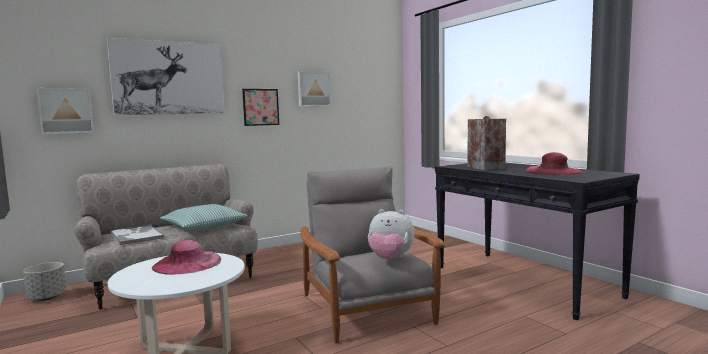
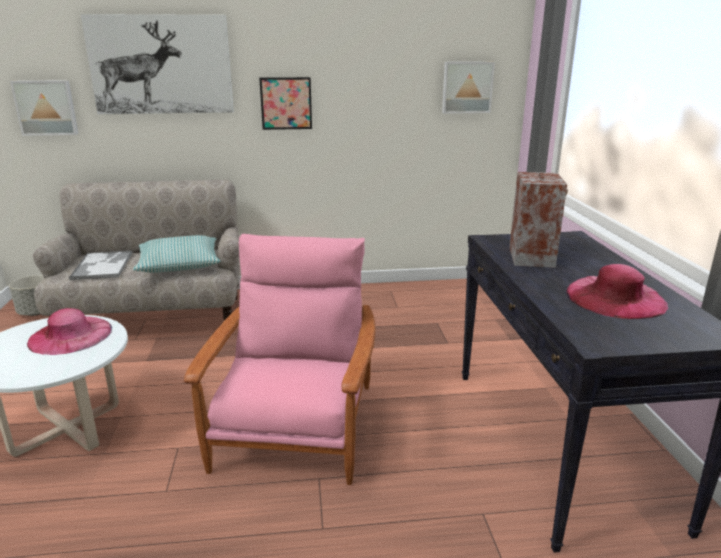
camera: 25 degrees right, 15 degrees up
(313, 89) = (368, 76): picture -> picture (467, 87)
(366, 309) = (295, 427): grey armchair -> pink armchair
(390, 259) = (293, 386): plush toy -> none

